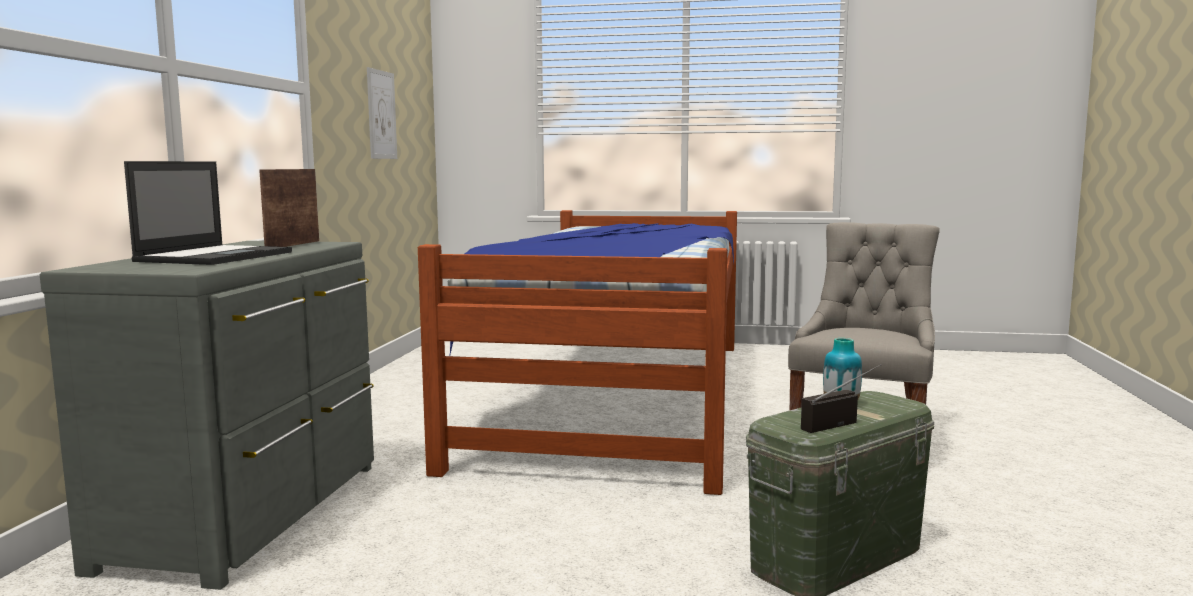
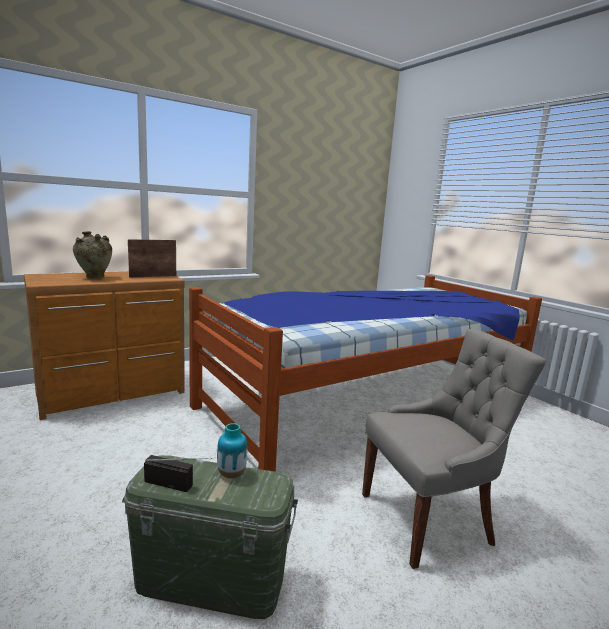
camera: 45 degrees right, 5 degrees up
(216, 256) = (94, 277): laptop -> beige vase
(254, 514) = (113, 394): grey dresser -> brown dresser
(381, 115) = (324, 208): picture -> none

